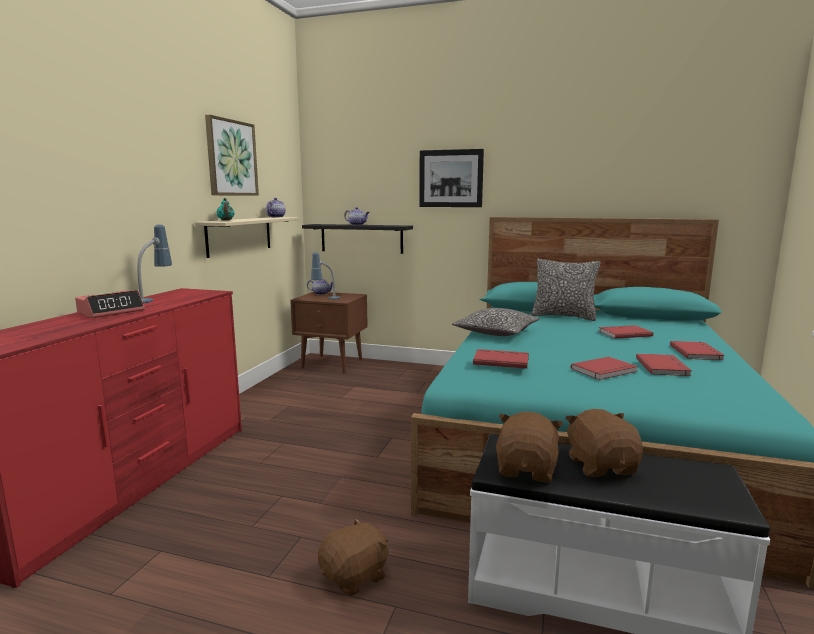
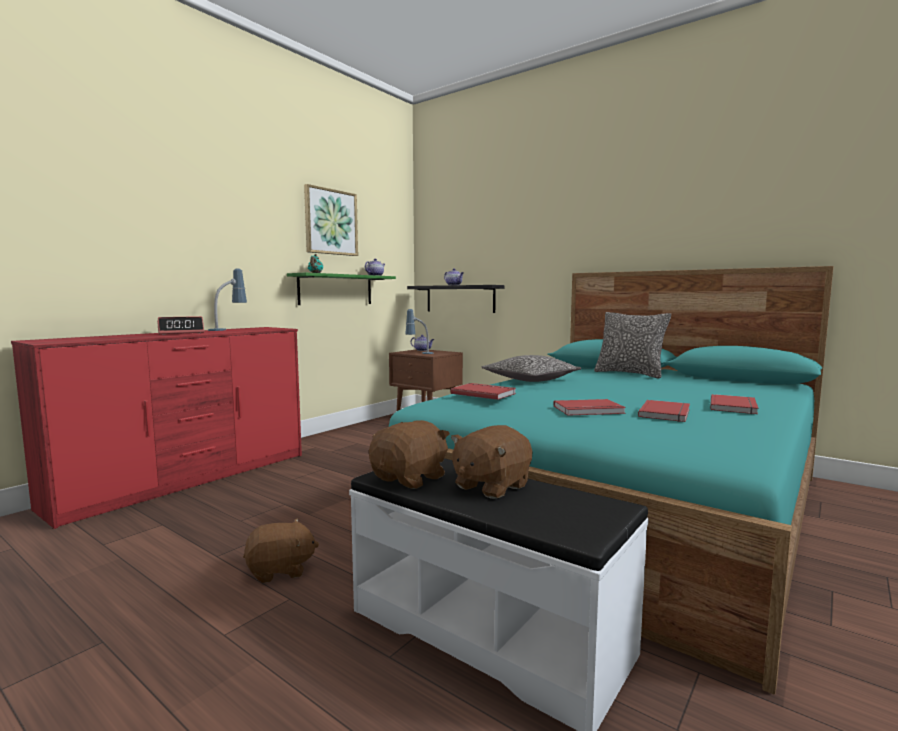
camera: 20 degrees right, 5 degrees down
(239, 235) = (336, 289): beige shelf -> green shelf
(450, 178) = (539, 237): picture -> none
(601, 466) = (490, 486): brown plush toy -> brown plush toy turned 150 degrees counterclockwise
(624, 333) = (673, 388): red book -> none

